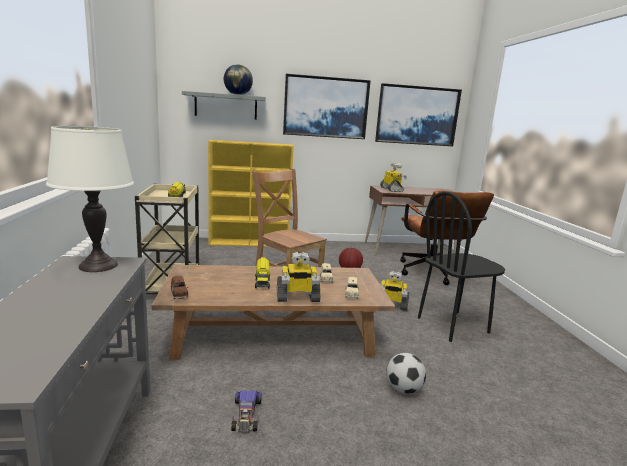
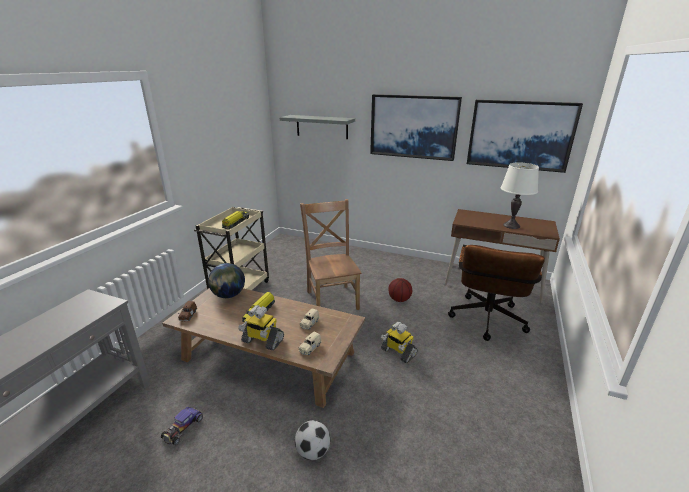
camera: 30 degrees right, 10 degrees up
(98, 266) = (91, 305): white table lamp -> white table lamp (511, 225)
(238, 95) = (326, 118): globe -> globe (229, 295)
(250, 242) = (340, 249): yellow bookcase -> none
(392, 189) = (472, 219): toy robot -> none
(453, 325) = (437, 395): black chair -> none

